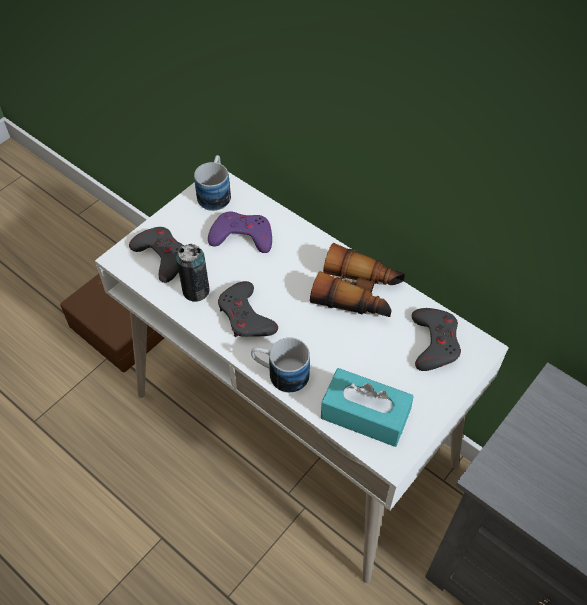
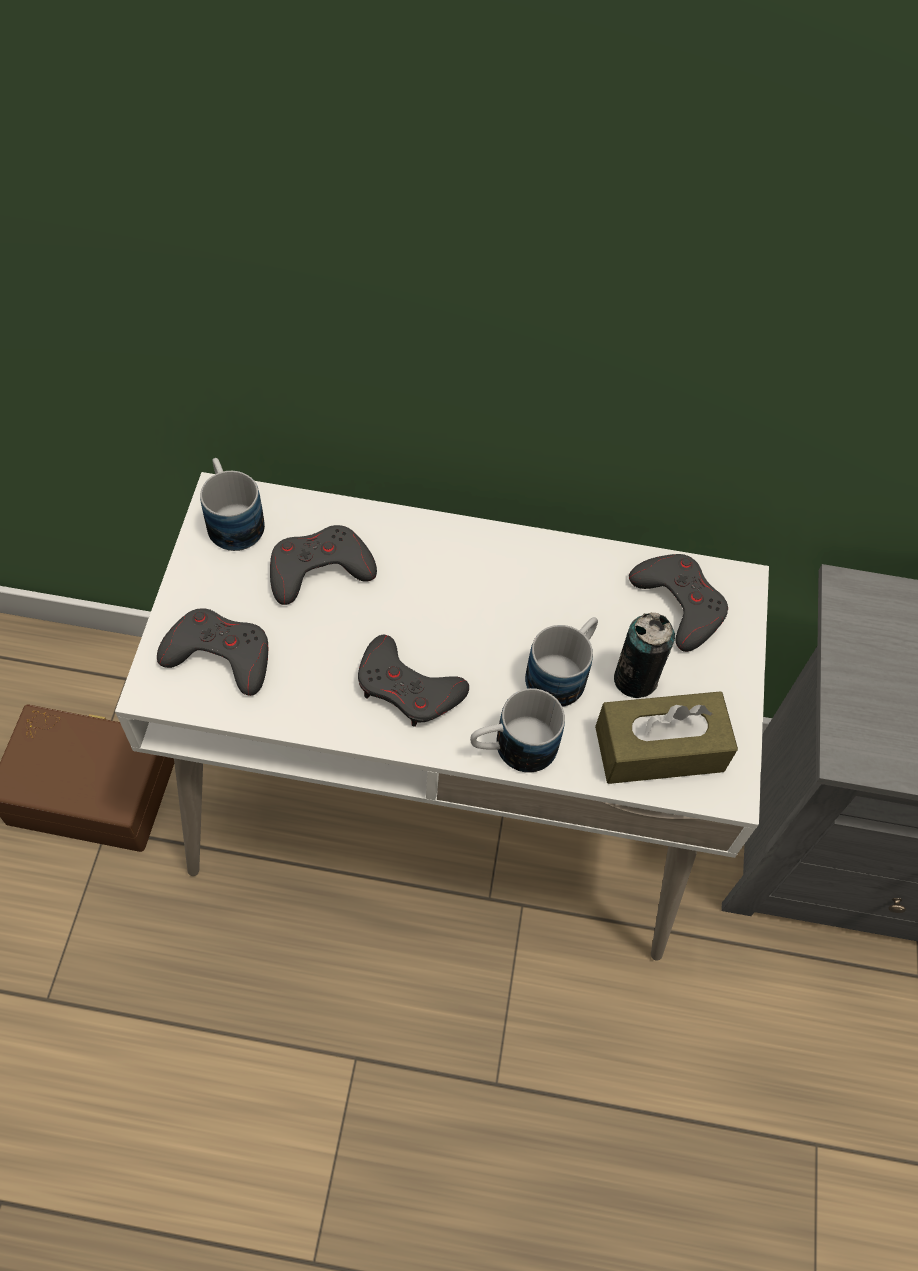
camera: 35 degrees left, 5 degrees up
(196, 291) = (309, 685): can -> can (635, 679)
(242, 236) = (319, 569): purple game controller -> grey game controller
(338, 348) = (563, 672): none -> mug
(358, 293) = (538, 580): binoculars -> none
(365, 415) = (659, 749): turquoise tissue box -> brown tissue box

